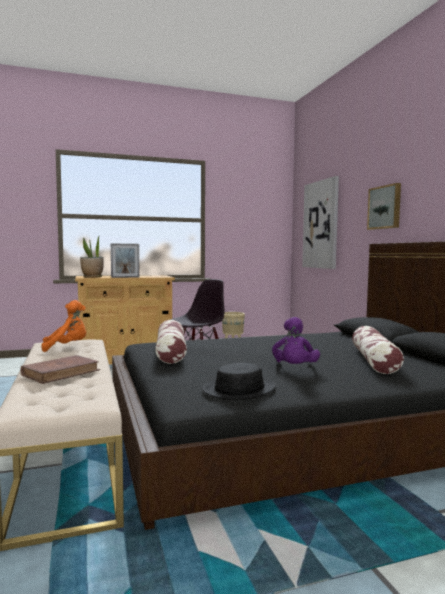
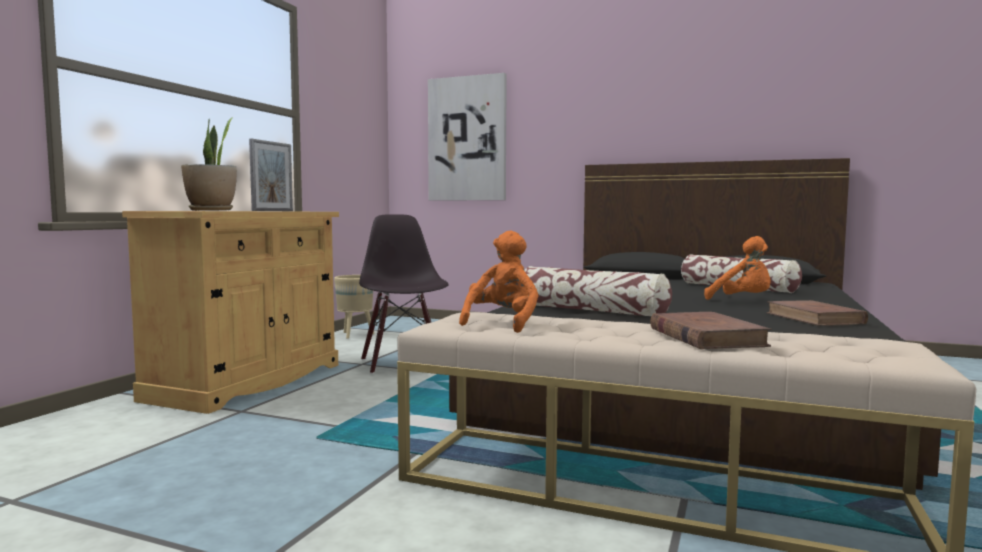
camera: 50 degrees left, 0 degrees up
(239, 389) = (814, 318): black hat -> brown book
(294, 368) = (743, 300): purple plush toy -> orange plush toy
(385, 207) = (602, 121): picture -> none

